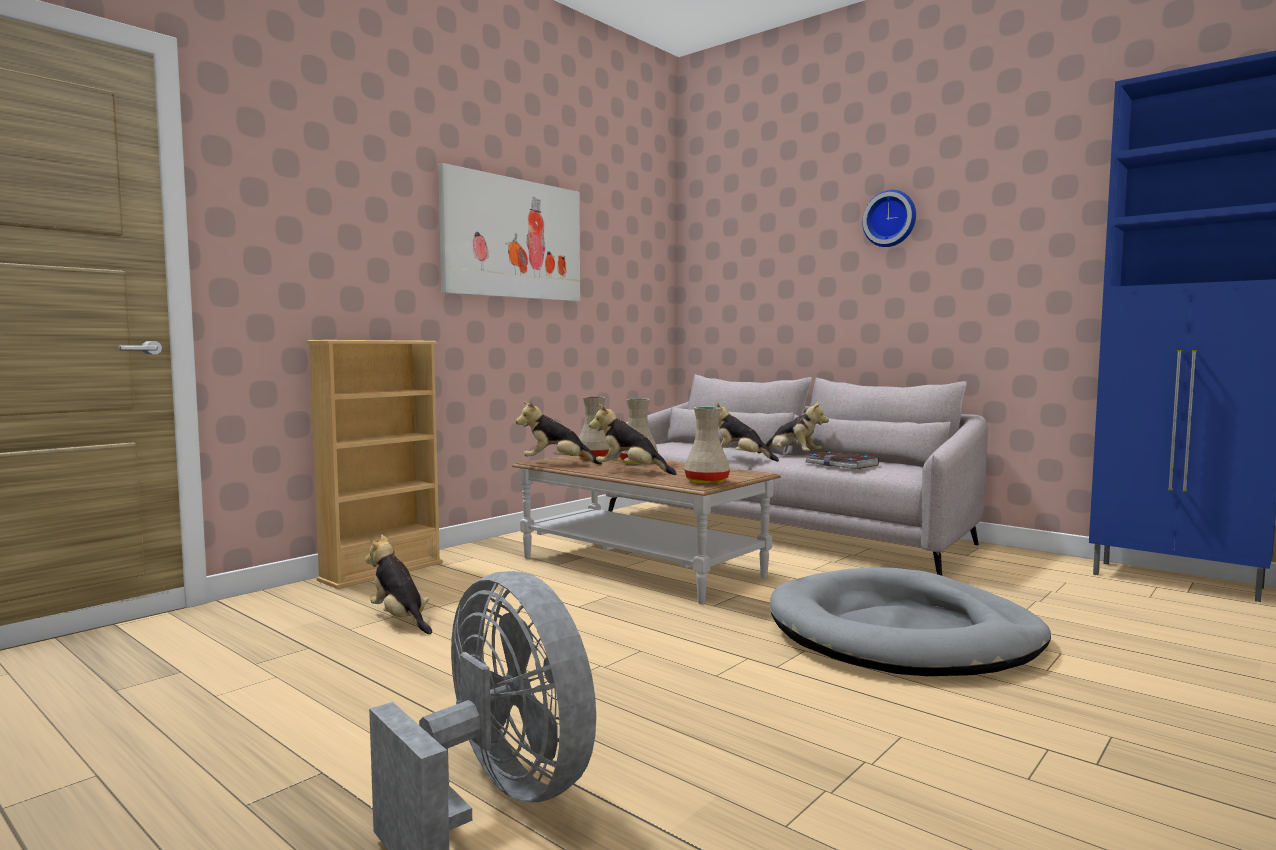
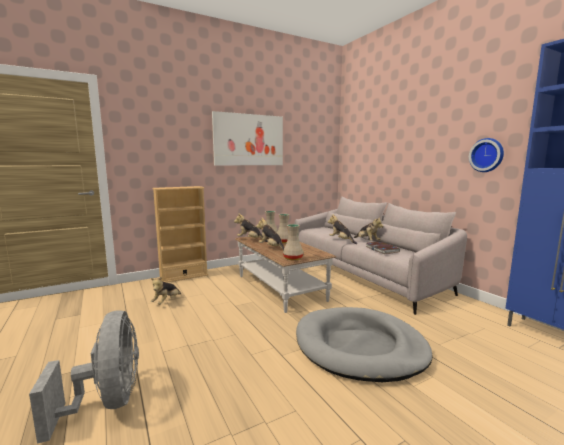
camera: 20 degrees right, 5 degrees up
(400, 620) = (166, 302): plush toy -> plush toy turned 135 degrees counterclockwise
(890, 219) = (428, 124): wall clock -> wall clock (487, 155)

